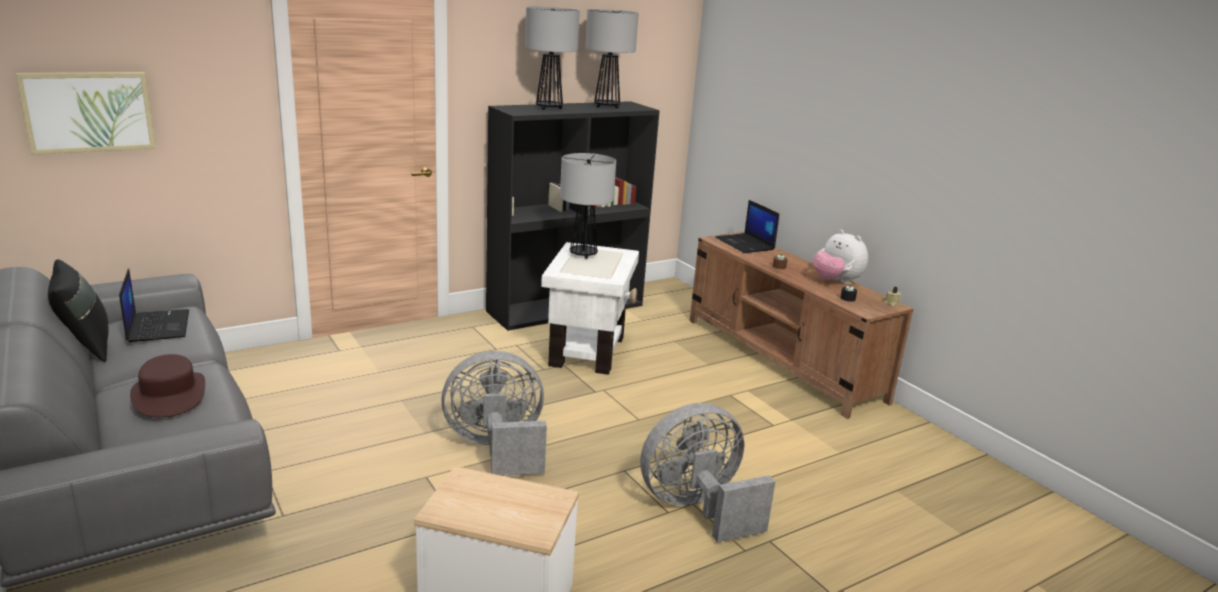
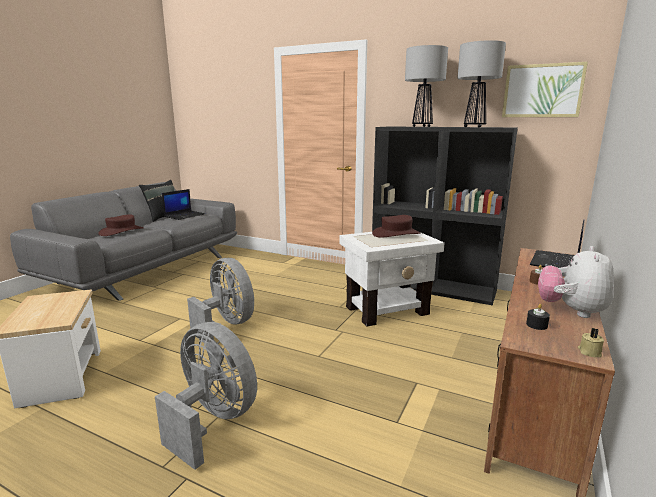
camera: 60 degrees right, 5 degrees down
(88, 111) = (209, 122): picture -> picture (542, 91)
(583, 254) = (396, 234): table lamp -> brown hat

